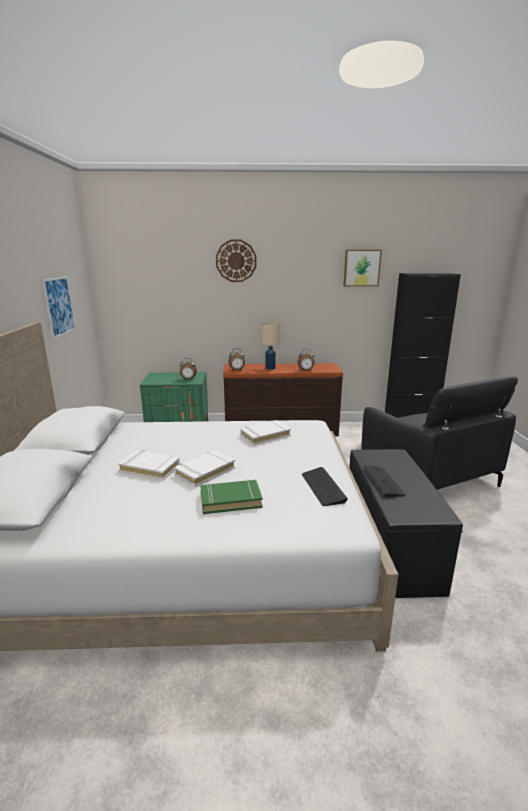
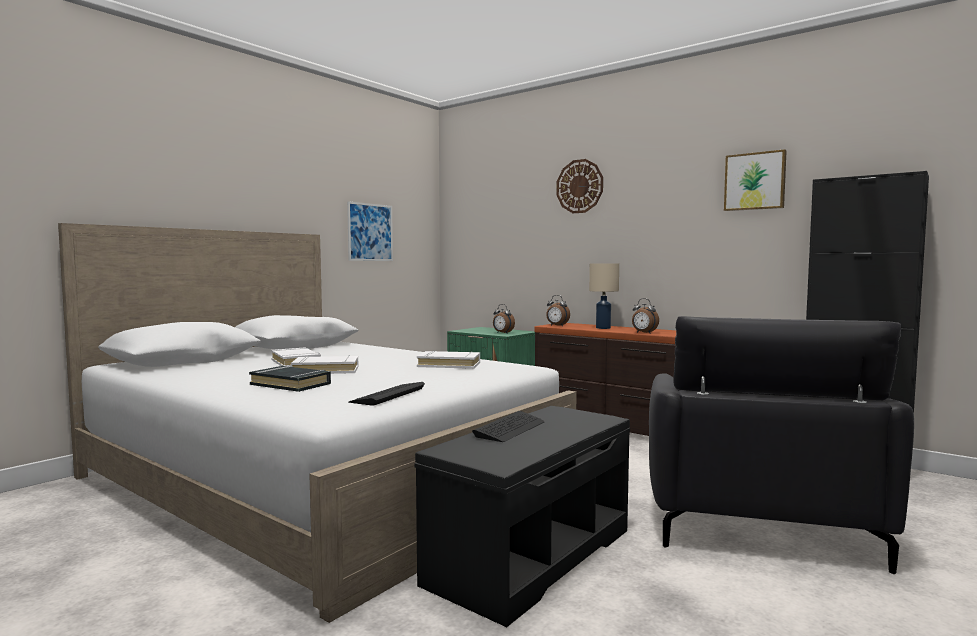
camera: 40 degrees right, 15 degrees down
(230, 500) = (291, 384): green book -> black book

